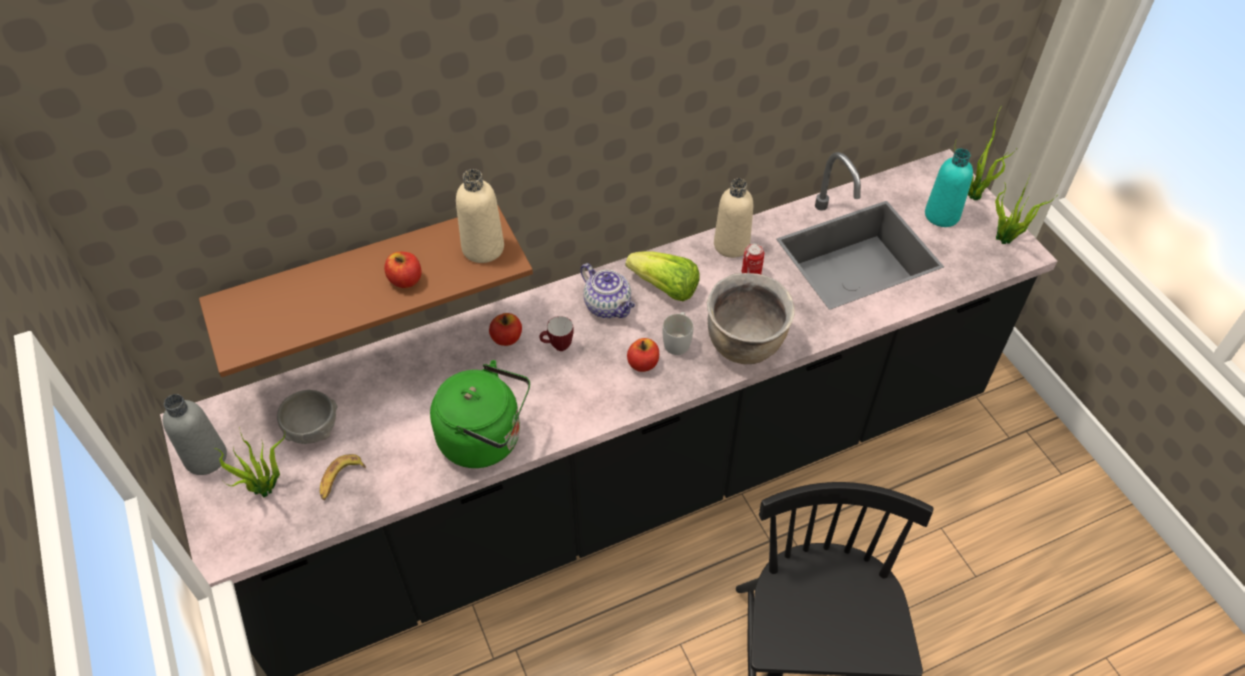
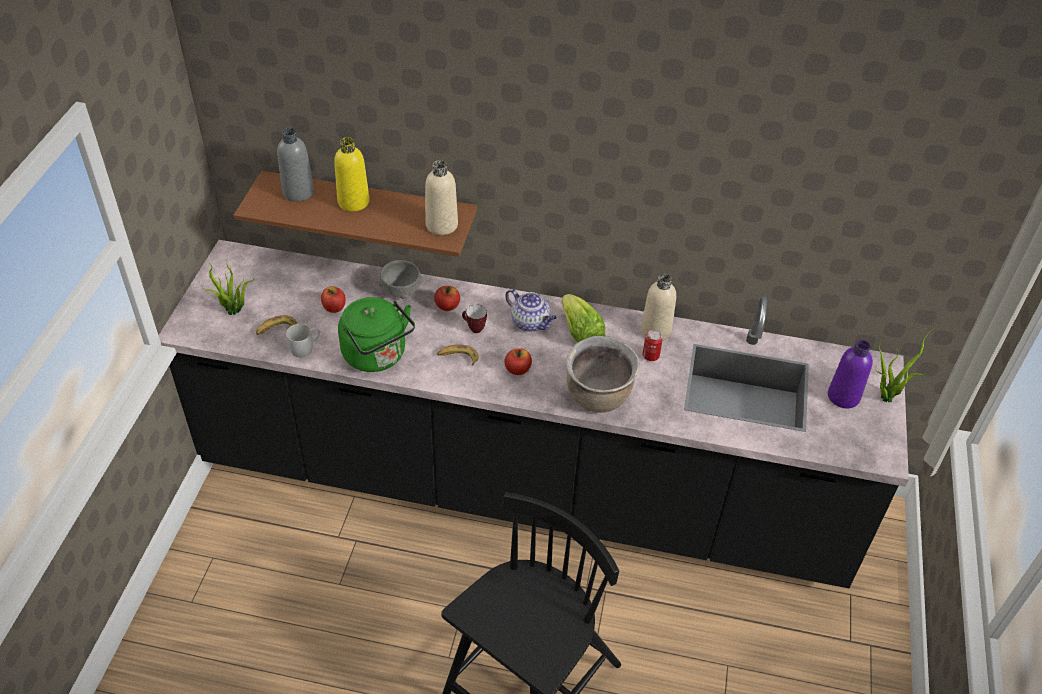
camera: 35 degrees right, 5 degrees down
(206, 457) = (219, 276): grey bottle -> grey bottle (298, 192)
(312, 429) = (287, 293): grey bowl -> grey bowl (401, 290)
(355, 275) = (353, 202): none -> yellow bottle
(405, 280) = (379, 219): apple -> apple (334, 307)
(572, 388) = (458, 357): none -> banana
(608, 306) = (531, 323): teapot -> teapot turned 45 degrees counterclockwise
(678, 341) = (555, 369): white mug -> white mug (306, 348)
(942, 215) = (843, 396): turquoise bottle -> purple bottle
(1006, 240) = (879, 441): potted plant -> none

